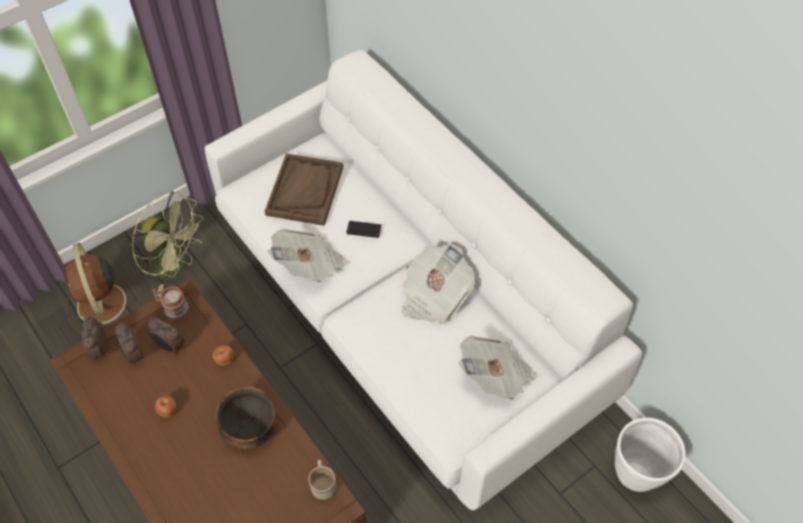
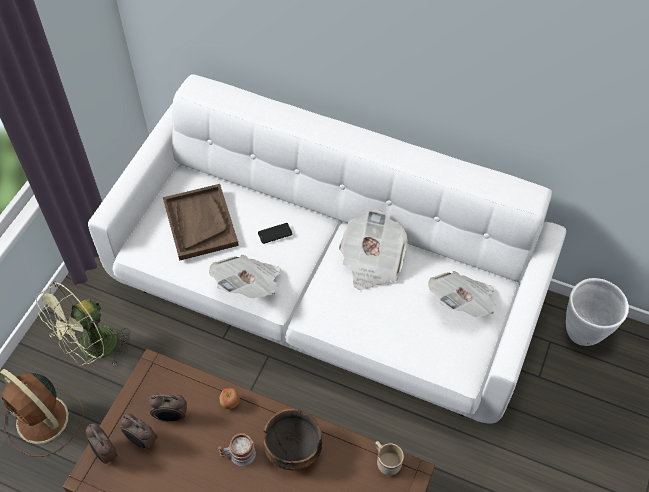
camera: 30 degrees left, 0 degrees up
(168, 411) = (209, 473): apple -> none
(172, 307) = (148, 381): mug -> mug (238, 454)
(176, 265) = (92, 349): green fan -> green fan turned 135 degrees clockwise

